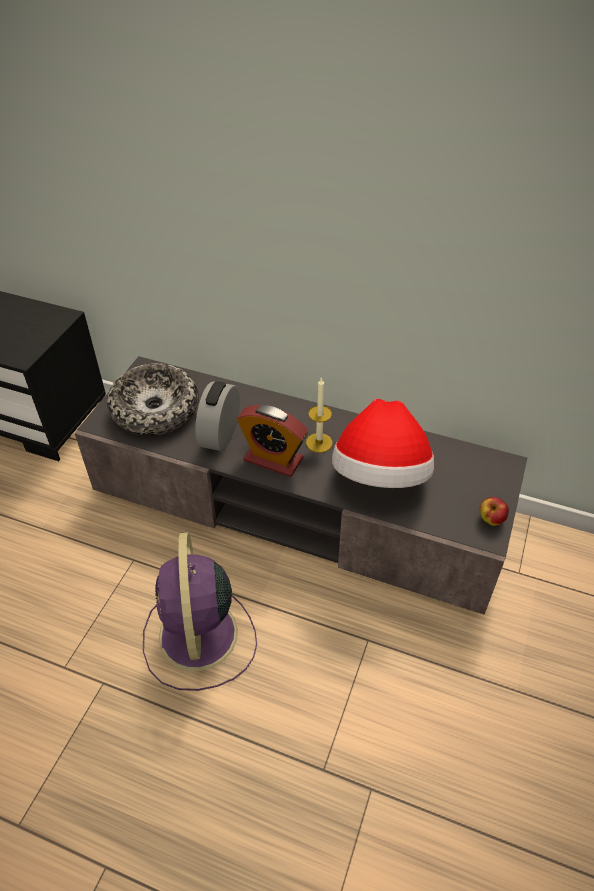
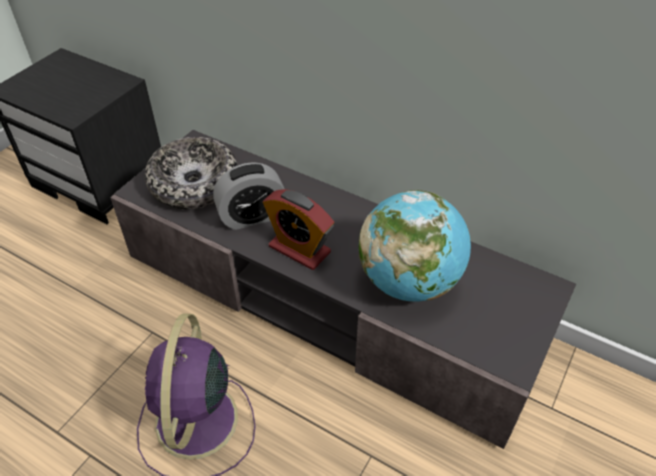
camera: 10 degrees right, 0 degrees up
(220, 434) = (252, 216): alarm clock -> alarm clock turned 135 degrees counterclockwise
(319, 442) = (351, 238): candle -> none
(381, 475) = (409, 281): hat -> globe
(491, 519) = (521, 347): apple -> none

